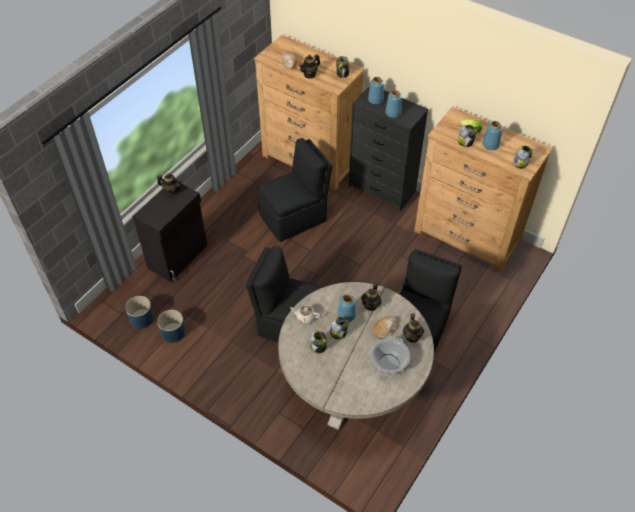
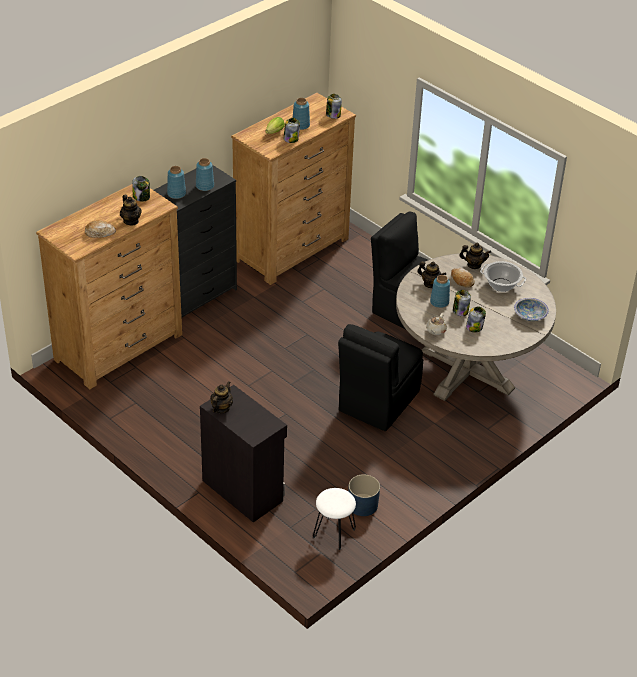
camera: 80 degrees left, 10 degrees down
(141, 318) = (334, 533): blue planter -> white stool
(295, 218) = (214, 376): black chair -> none
(349, 392) = (530, 315): none -> bowl

